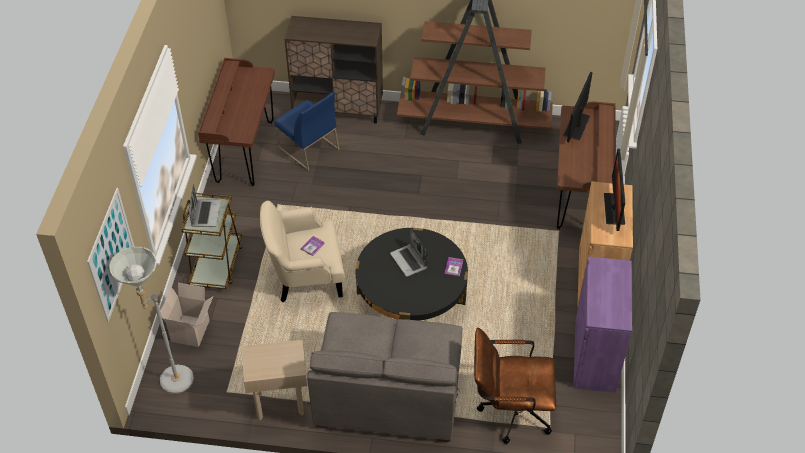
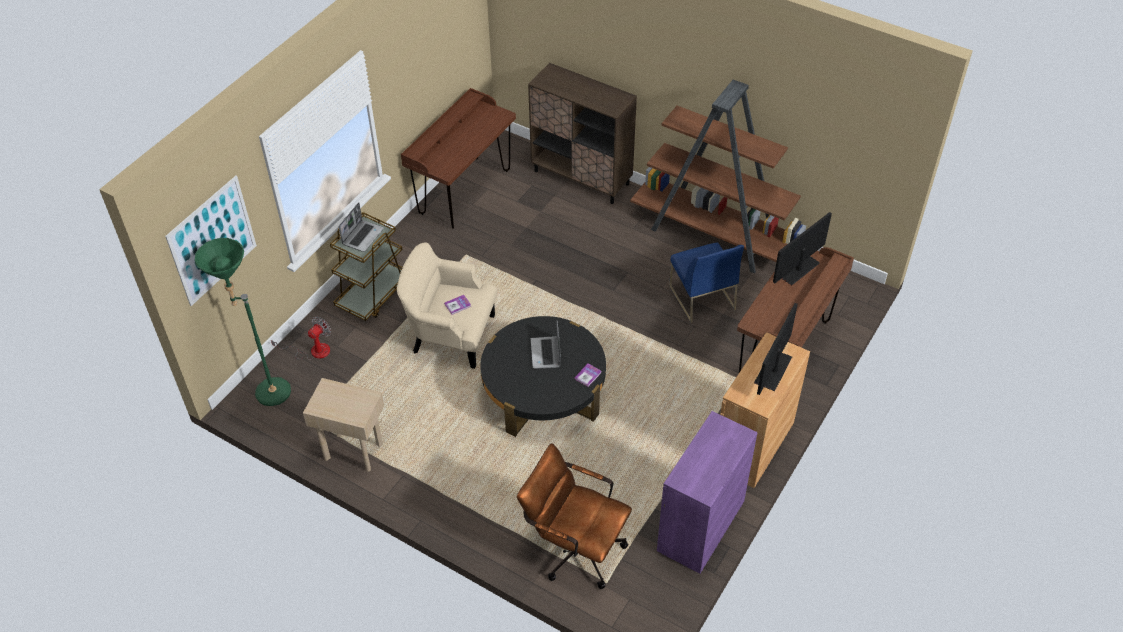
camera: 25 degrees right, 0 degrees up
(169, 382) = (265, 392): grey floor lamp -> green floor lamp
(191, 331) = (313, 351): cardboard box -> fan
(308, 148) = (528, 208): blue chair -> blue chair (701, 297)
(389, 392) = (464, 481): grey sofa -> none

